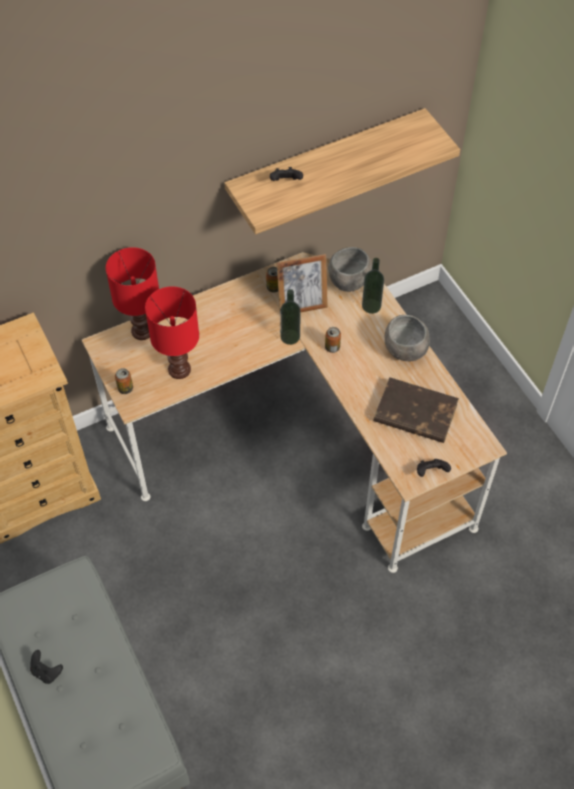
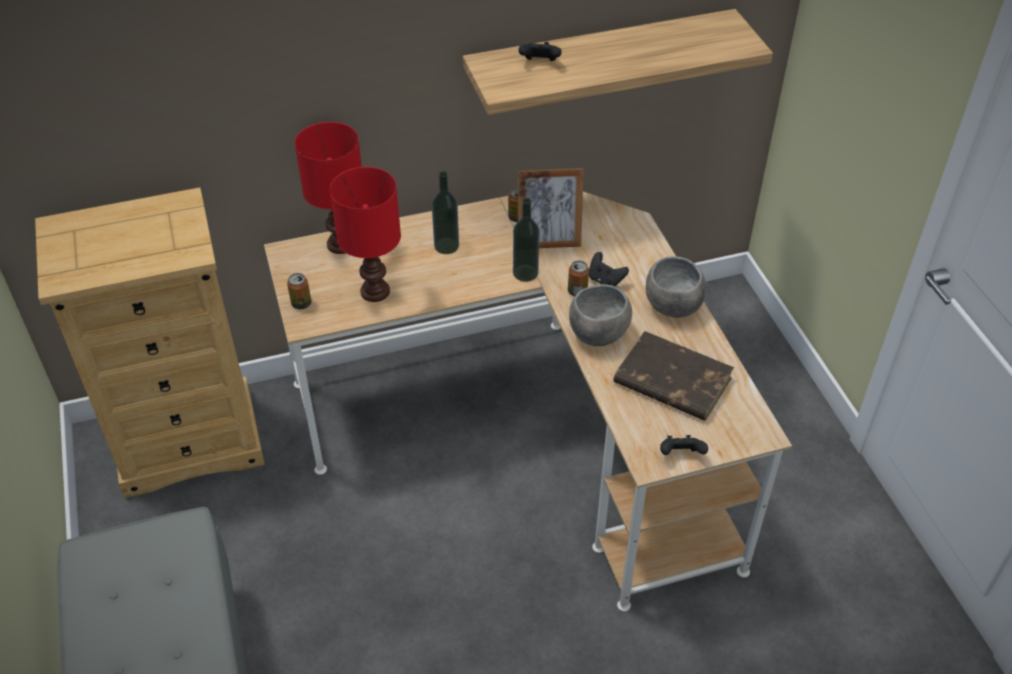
camera: 10 degrees right, 10 degrees down
(46, 671) = (108, 644): black game controller -> black game controller (605, 280)
(348, 282) = (613, 223): grey bowl -> grey bowl (597, 335)
(371, 306) = (638, 252): bottle -> bottle (446, 246)

